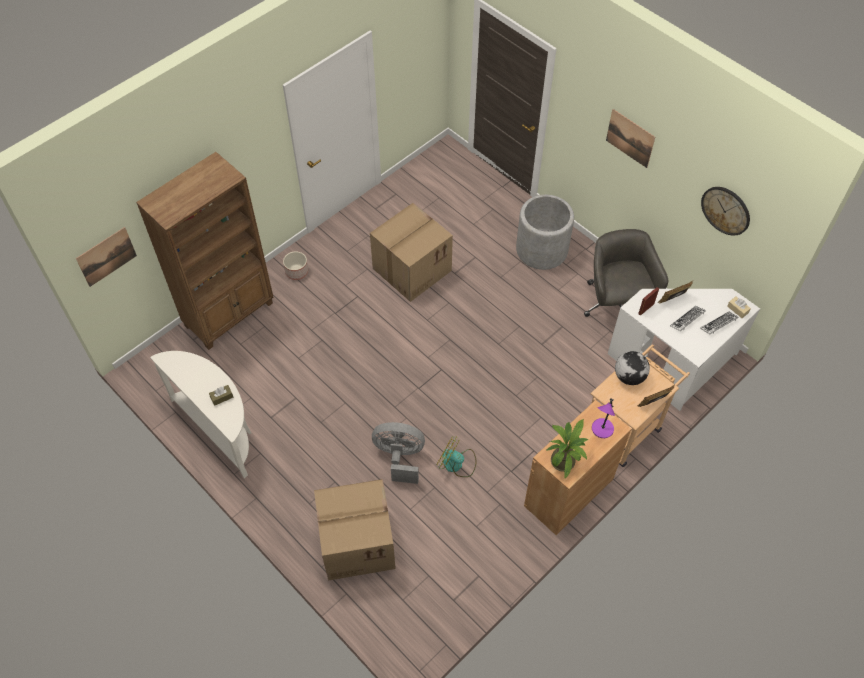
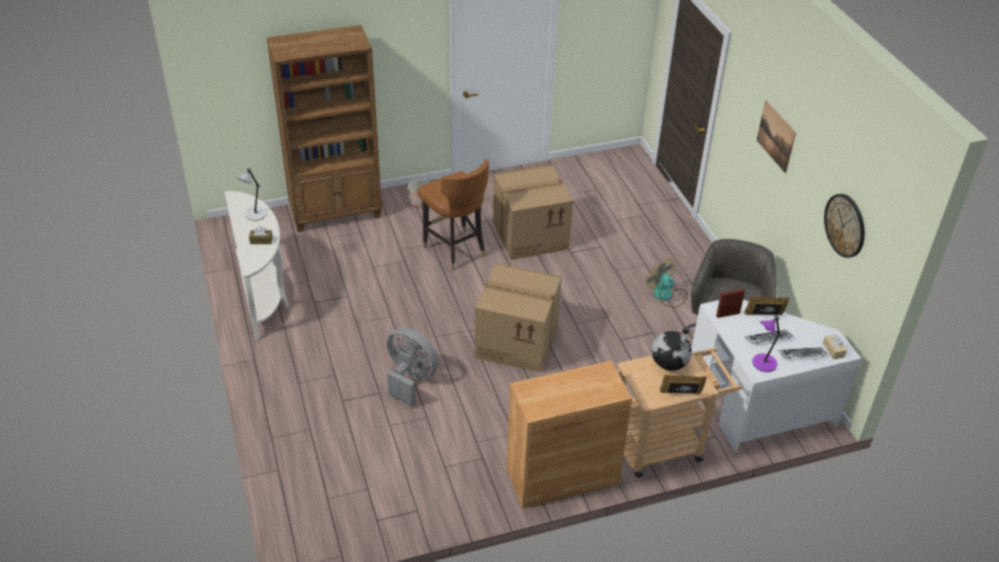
camera: 25 degrees right, 15 degrees down
(106, 256) = (226, 84): picture -> none
(197, 371) = (255, 215): none -> grey table lamp
(358, 311) = (455, 250): none -> brown chair
(358, 541) = (321, 432): cardboard box -> cardboard box (518, 341)
(457, 463) = (463, 406): fan -> fan (666, 295)
(542, 250) = (674, 263): grey planter -> none
(565, 459) = (542, 397): potted plant -> none
(602, 429) = (599, 387): purple table lamp -> purple table lamp (763, 364)

